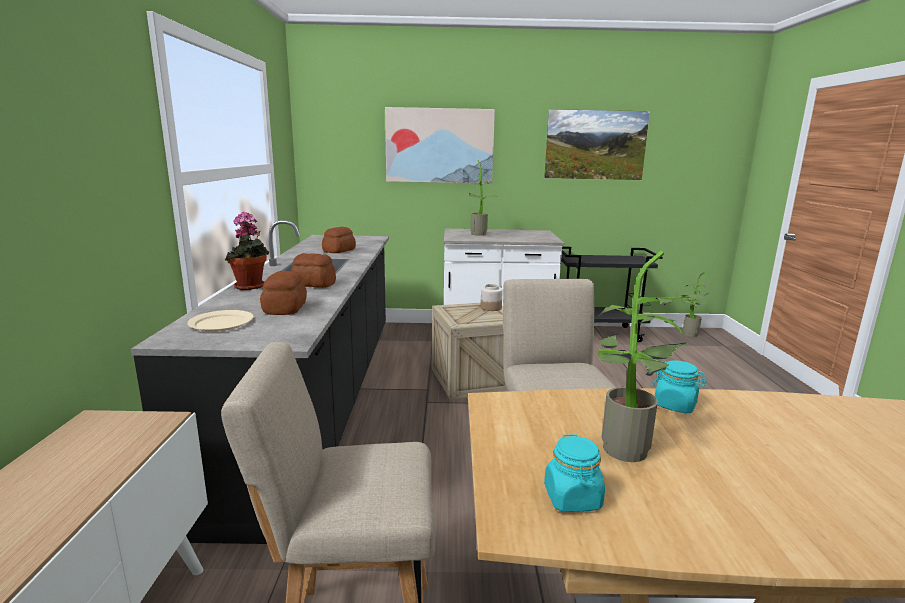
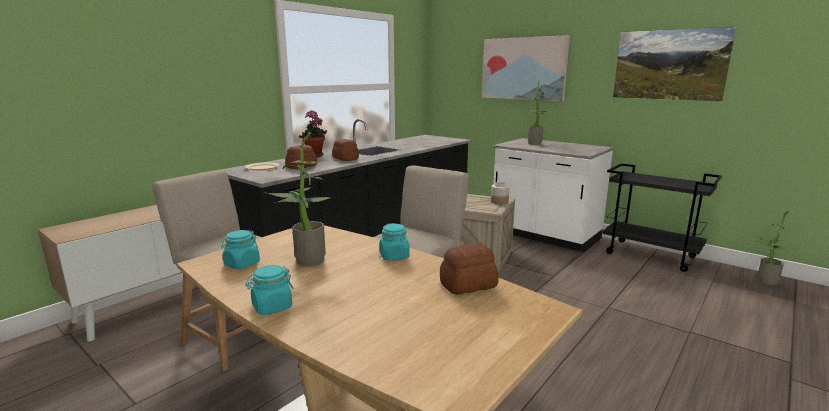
camera: 40 degrees right, 0 degrees up
(338, 250) = (411, 144): bread -> bread (467, 285)
(779, 540) = (272, 307): none -> turquoise jar

